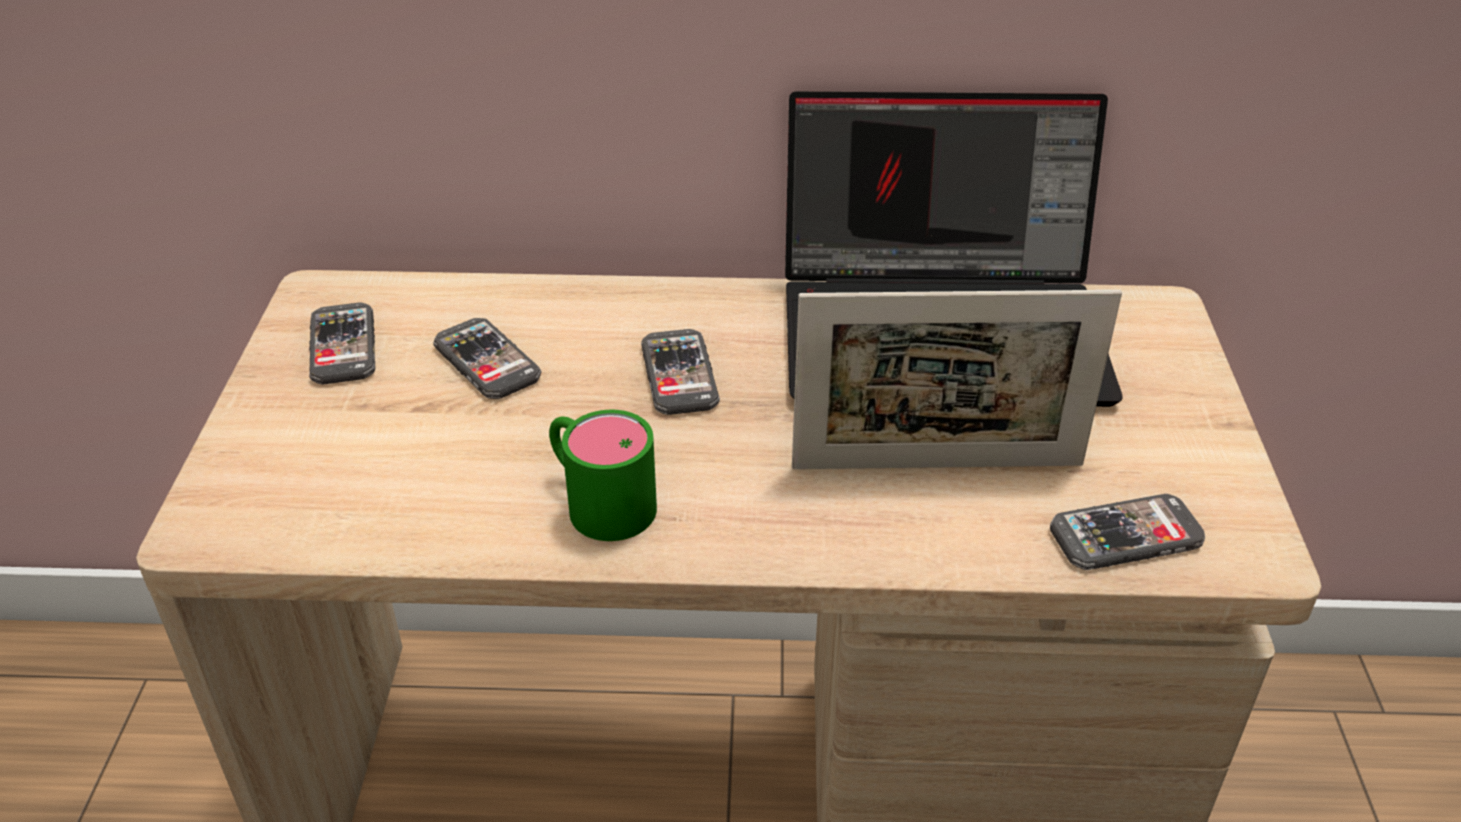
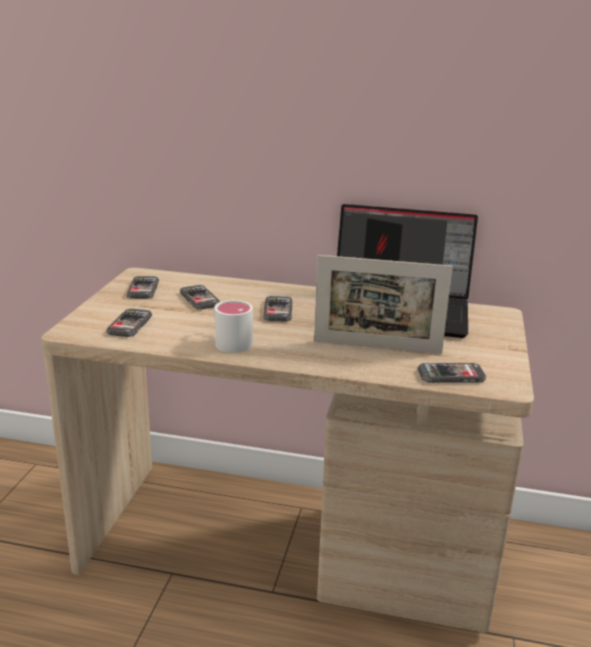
camera: 10 degrees right, 15 degrees down
(345, 480) = (130, 324): none -> phone
(598, 500) = (229, 341): green mug -> white mug

